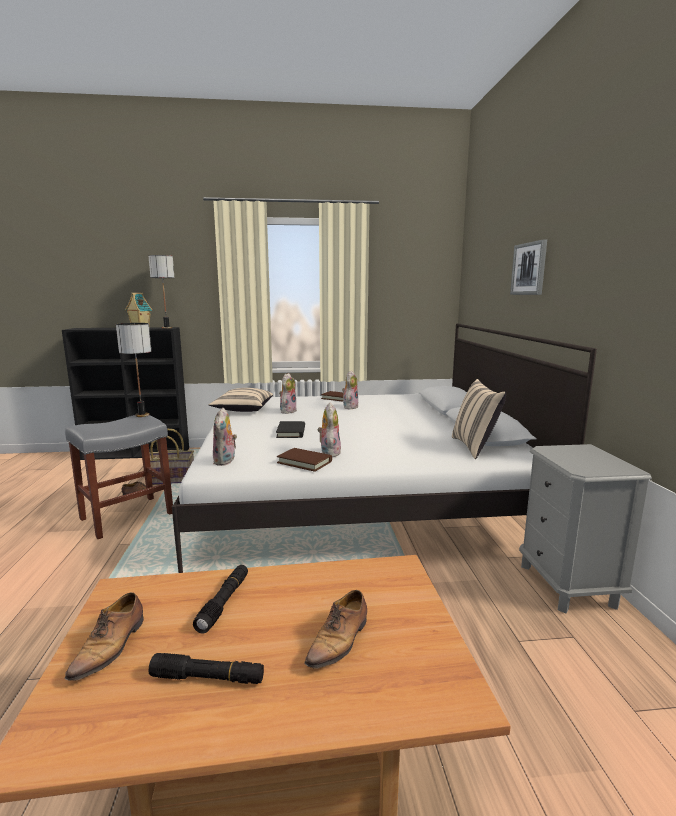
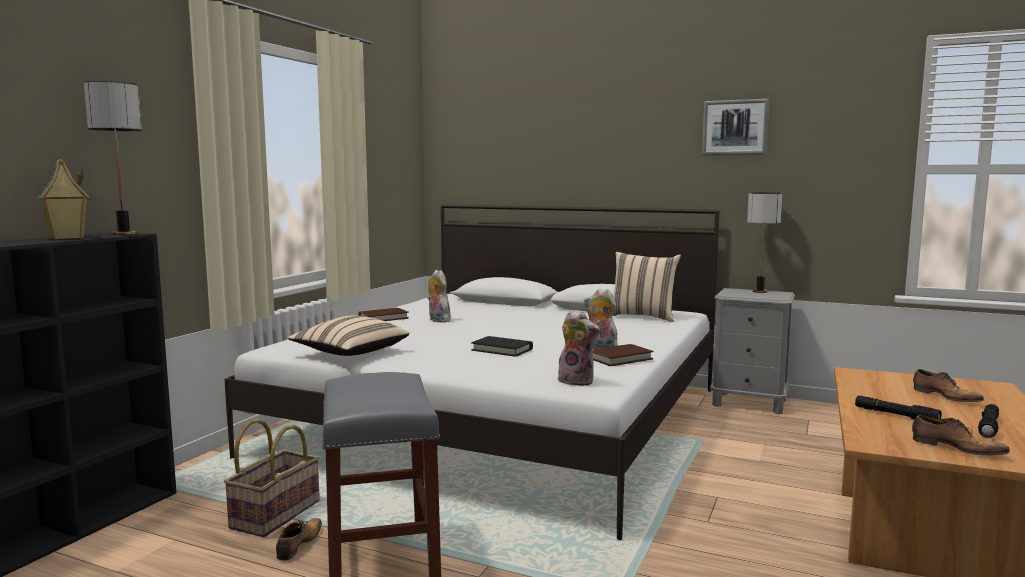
camera: 60 degrees left, 5 degrees down
(142, 415) = (363, 375): table lamp -> table lamp (759, 291)
(287, 411) = (407, 338): plush toy -> none
(529, 269) = (591, 143): picture -> picture (735, 127)

